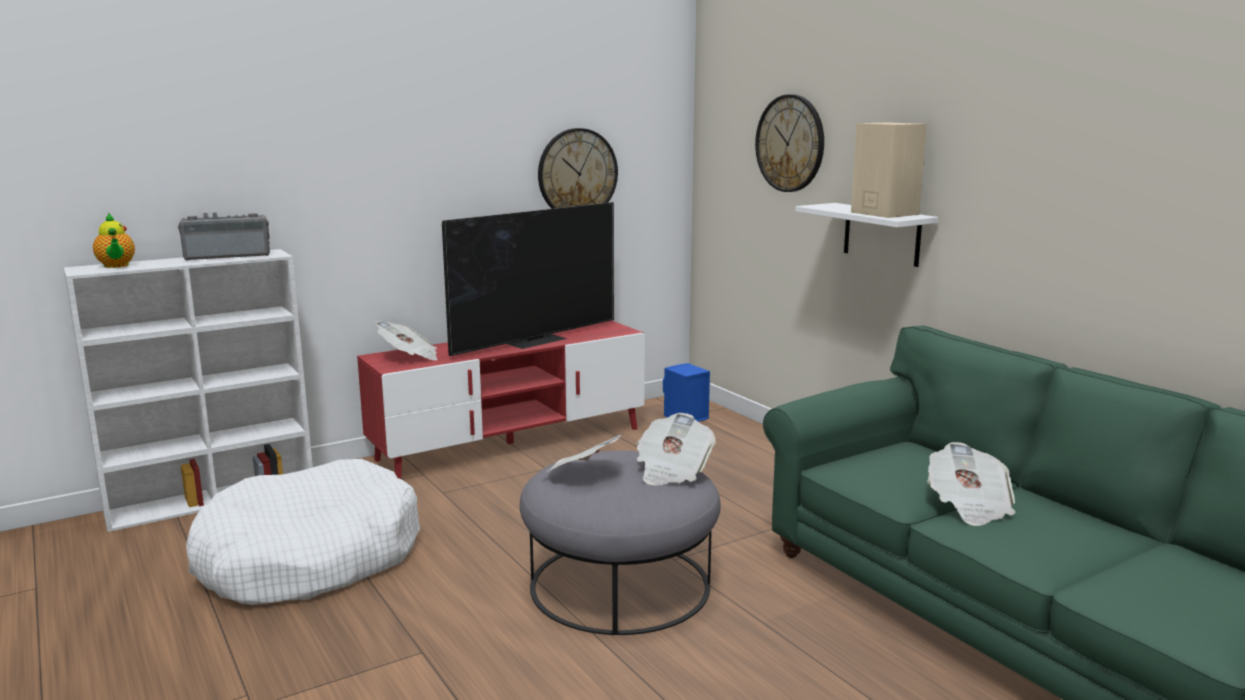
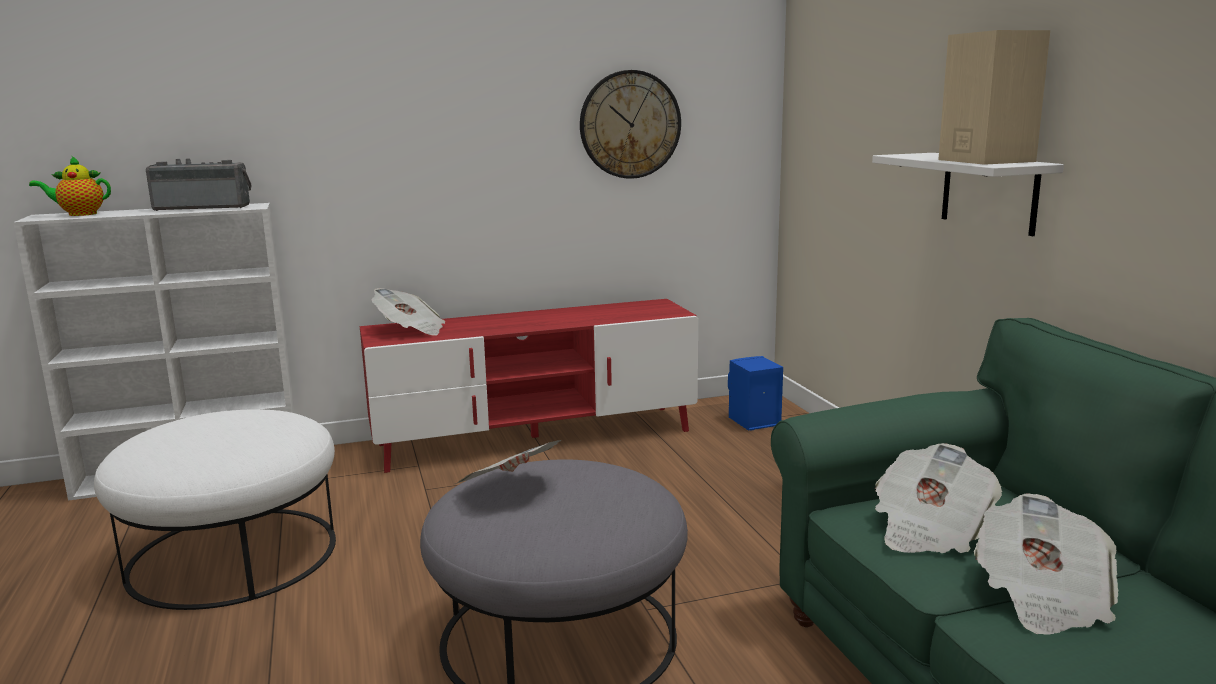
camera: 15 degrees right, 0 degrees up
(116, 266) = (79, 214): teapot -> teapot turned 90 degrees clockwise
(309, 558) = (233, 554): white dog bed -> white ottoman
(536, 340) = (565, 318): television -> none
(672, 471) = (626, 495): newspaper -> newspaper (929, 530)
(790, 143) = (883, 79): wall clock -> none

